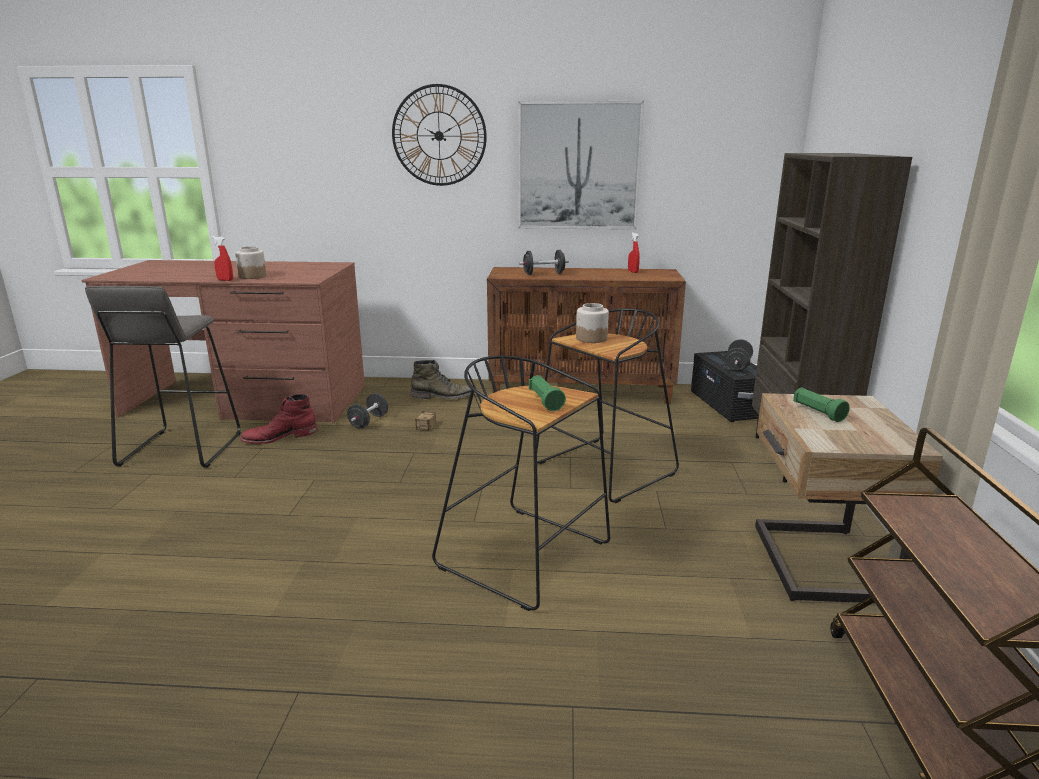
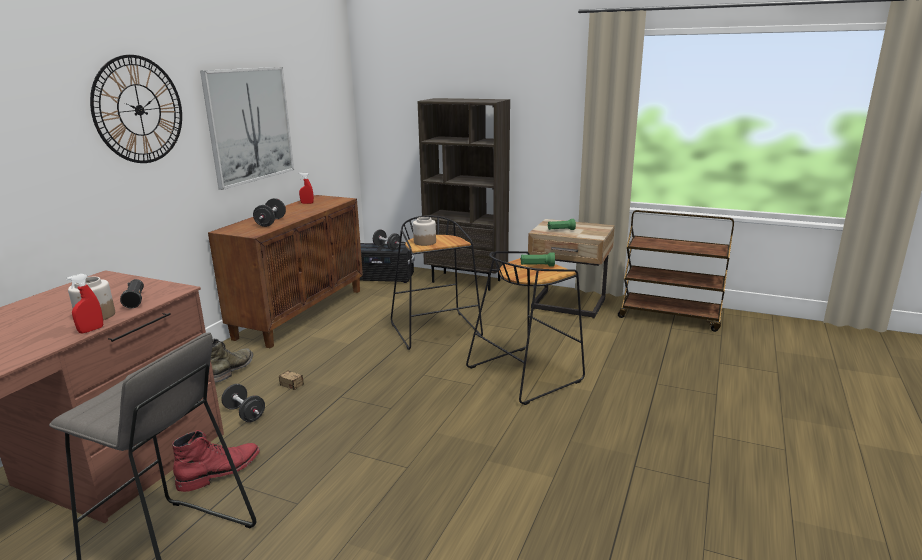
camera: 70 degrees left, 0 degrees up
(280, 437) = (220, 472): red boot -> red boot turned 135 degrees counterclockwise
(284, 277) = (135, 300): none -> black flashlight

